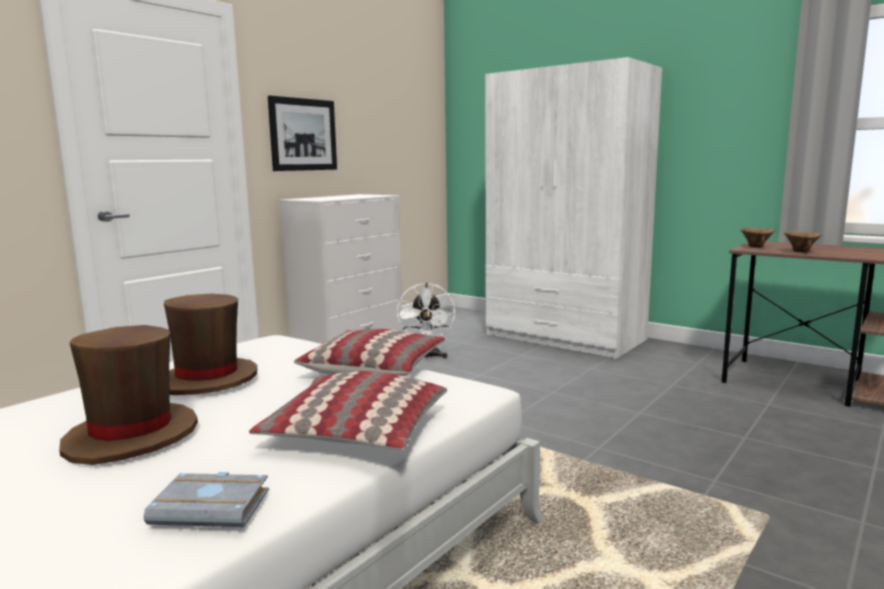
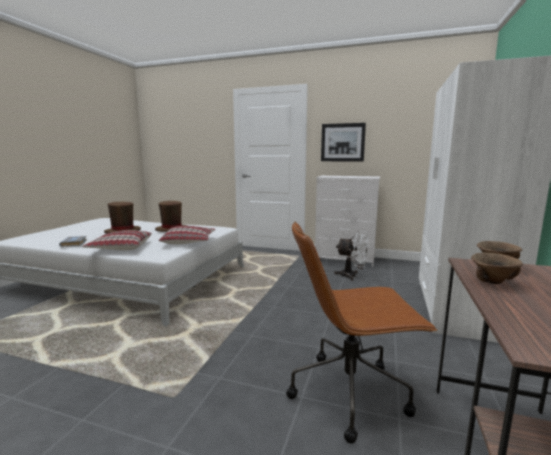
camera: 70 degrees right, 0 degrees up
(427, 357) = (352, 276): white fan -> white fan turned 135 degrees counterclockwise
(732, 414) = (350, 392): none -> brown office chair

